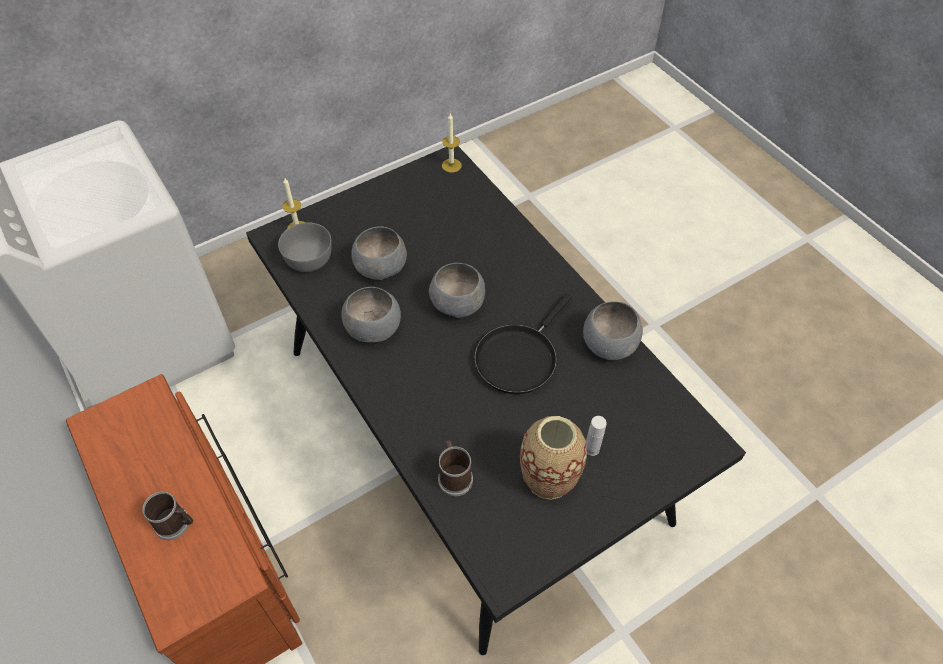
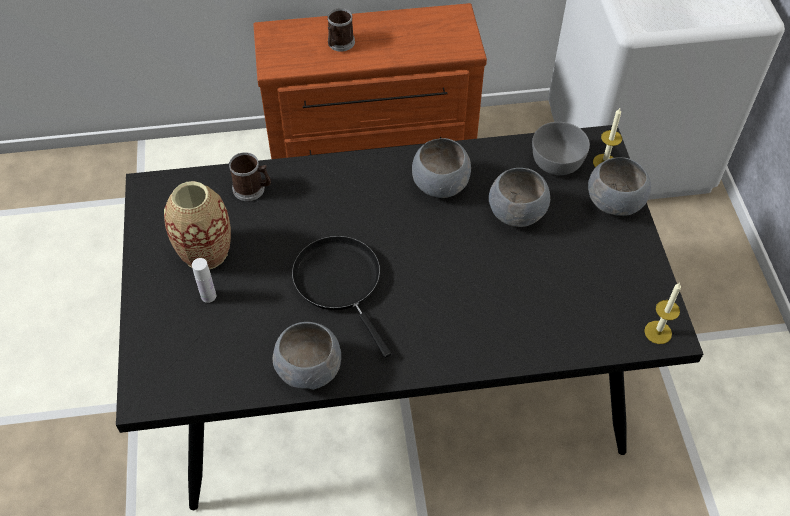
camera: 115 degrees right, 0 degrees up
(457, 303) = (436, 258): grey bowl -> grey bowl (616, 202)

